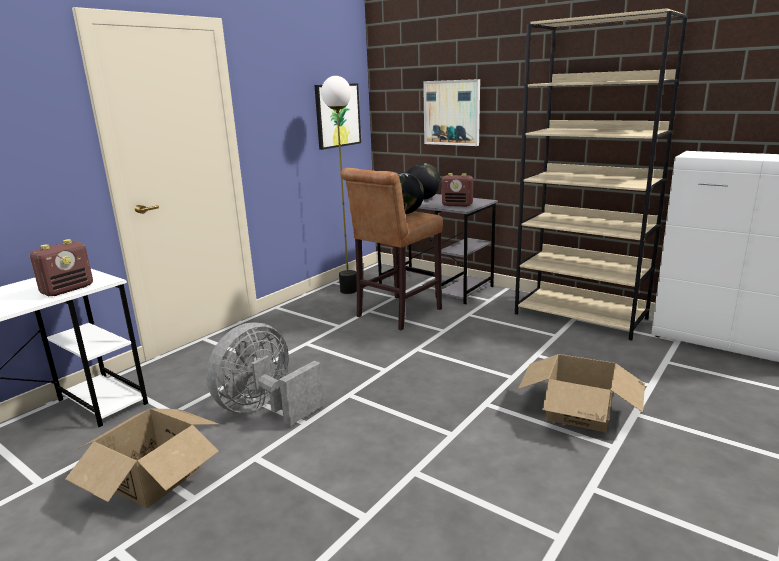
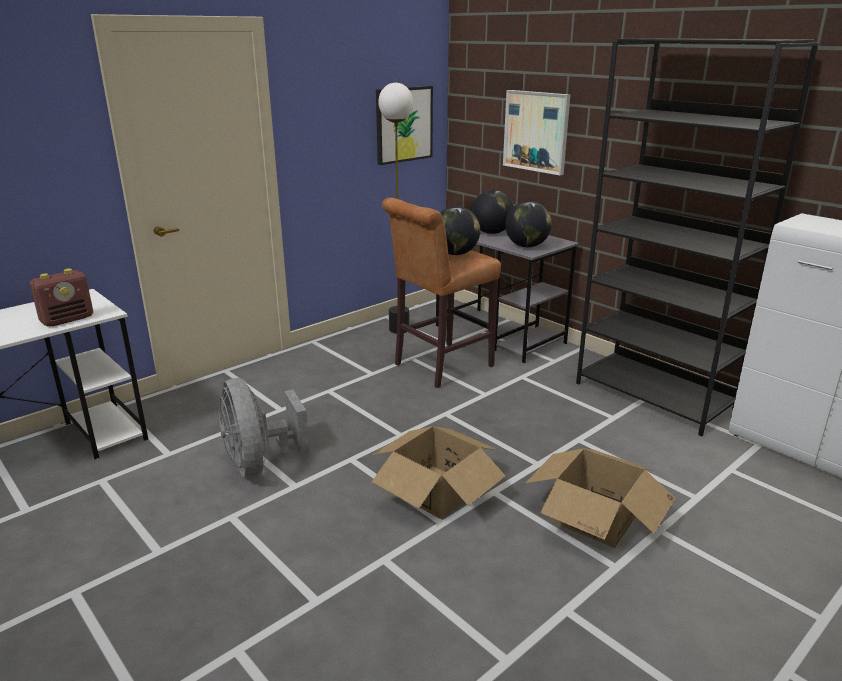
camera: 10 degrees right, 5 degrees up
(153, 477) = (128, 521): cardboard box -> cardboard box (435, 490)
(265, 409) = (259, 463): grey fan -> grey fan turned 75 degrees counterclockwise
(457, 205) = (526, 246): radio -> globe
(581, 316) = (654, 396): beige bookcase -> black bookcase

